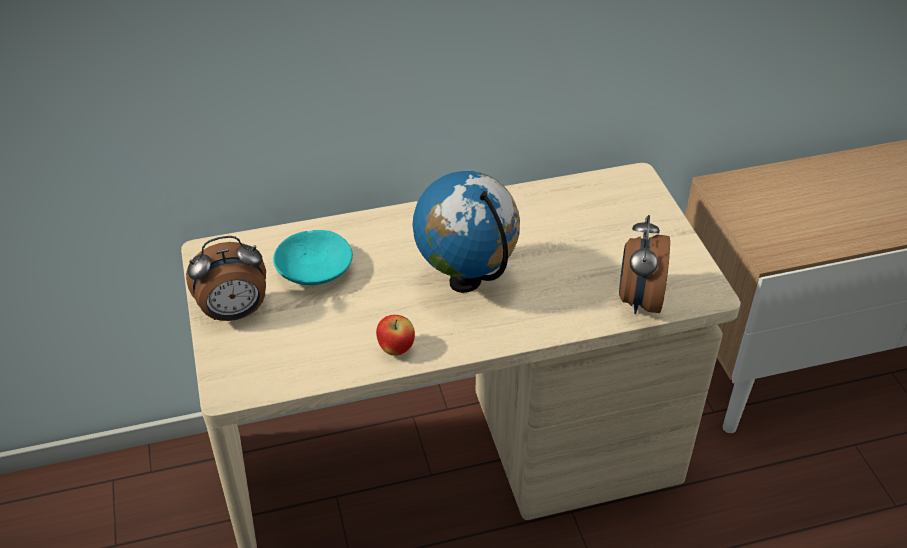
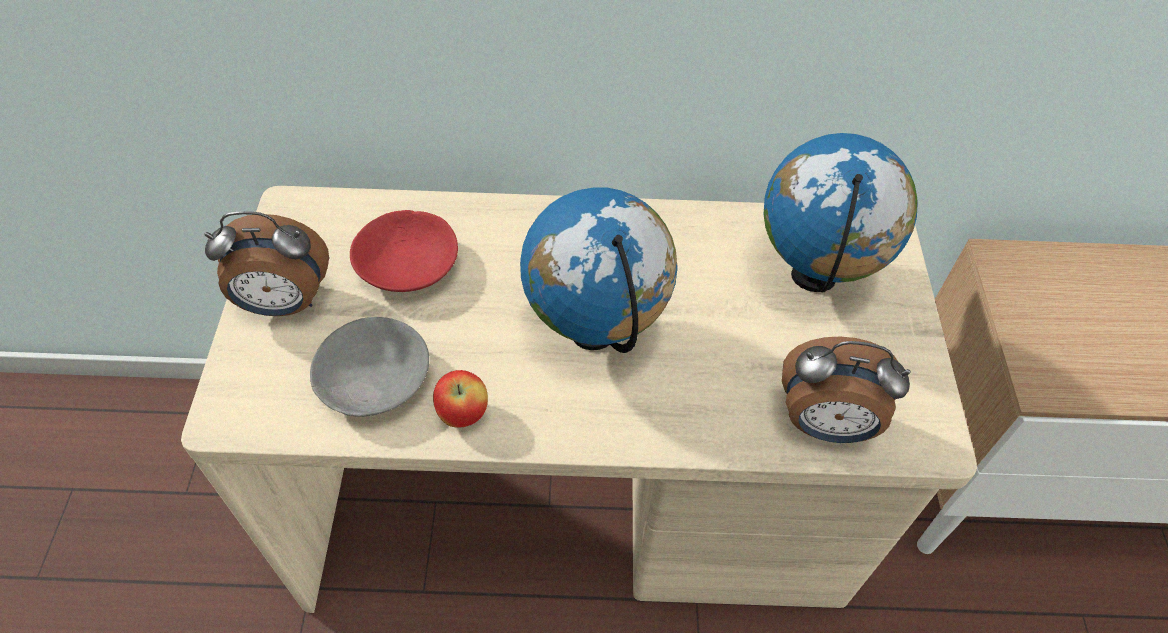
camera: 15 degrees right, 10 degrees up
(315, 269) = (409, 265): turquoise bowl -> red bowl
(323, 344) = (372, 380): none -> grey bowl
(600, 216) = (814, 277): none -> globe
(638, 299) = (825, 424): alarm clock -> alarm clock turned 105 degrees counterclockwise

